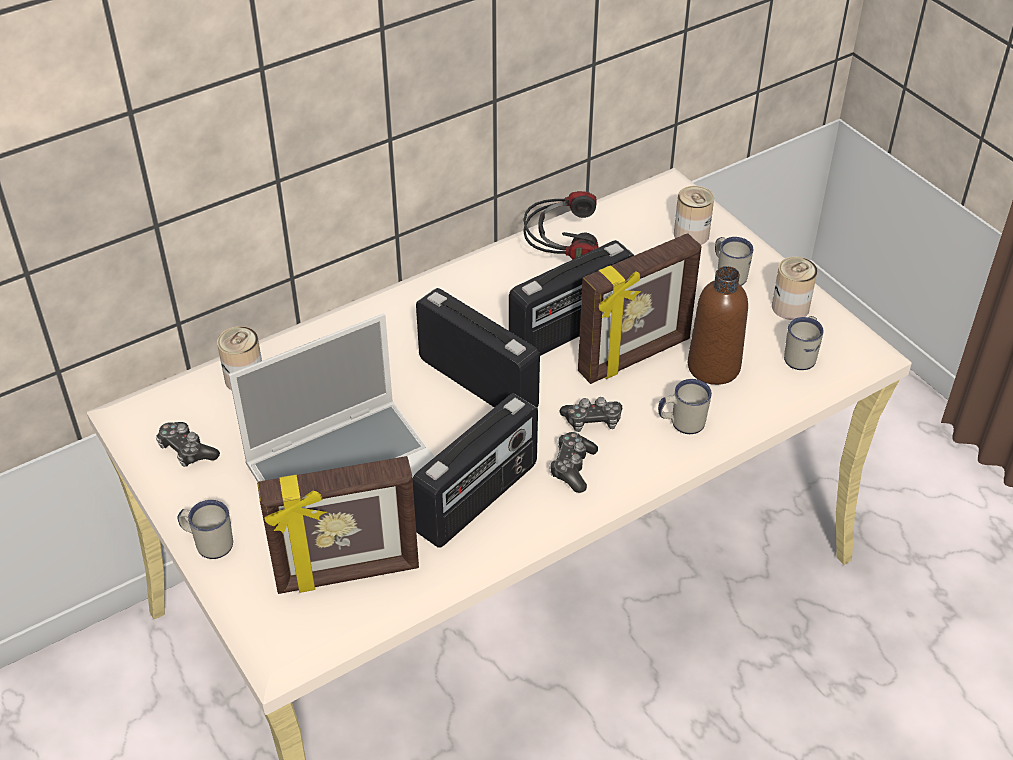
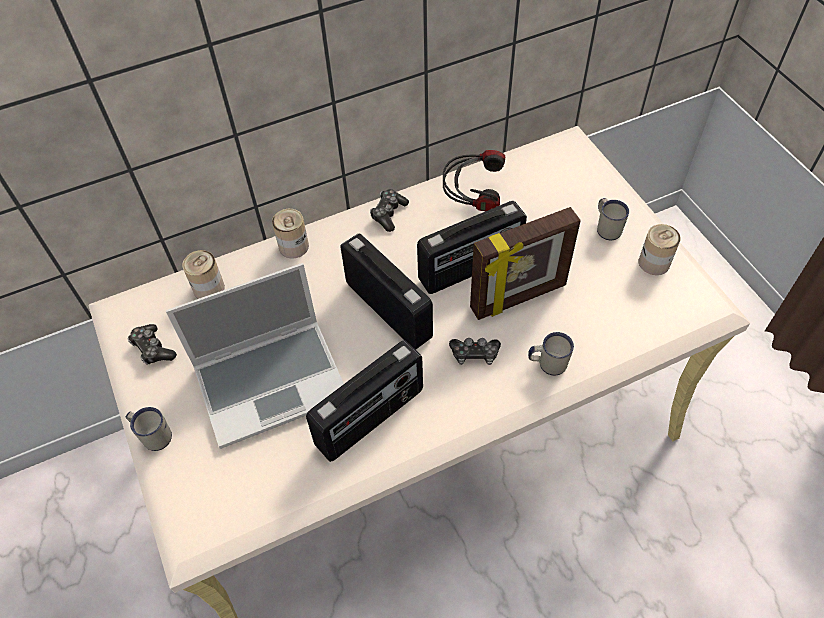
camera: 10 degrees right, 10 degrees up
(347, 574) = (255, 477): picture frame -> none
(572, 467) = (451, 396): game controller -> game controller (388, 214)
(691, 234) = (581, 188): can -> can (294, 246)
(713, 367) = (582, 313): brown bottle -> none
(802, 355) = (657, 309): white mug -> none

